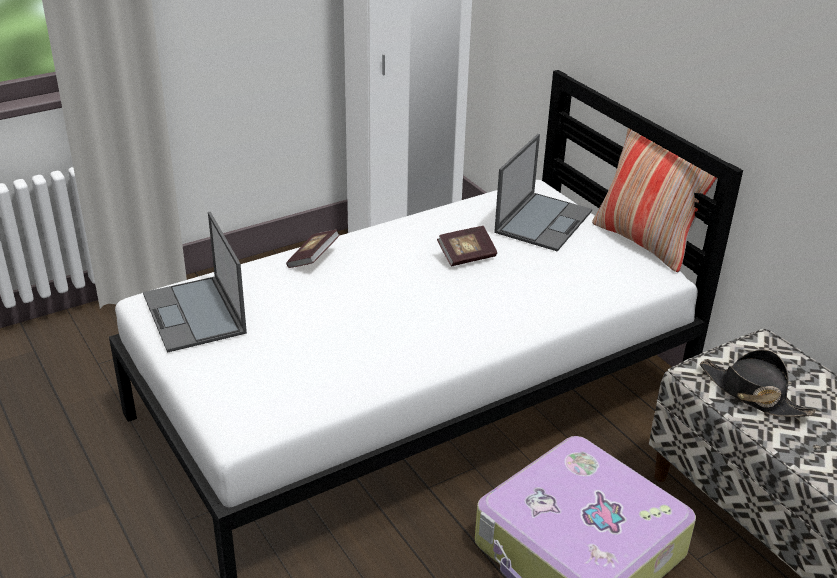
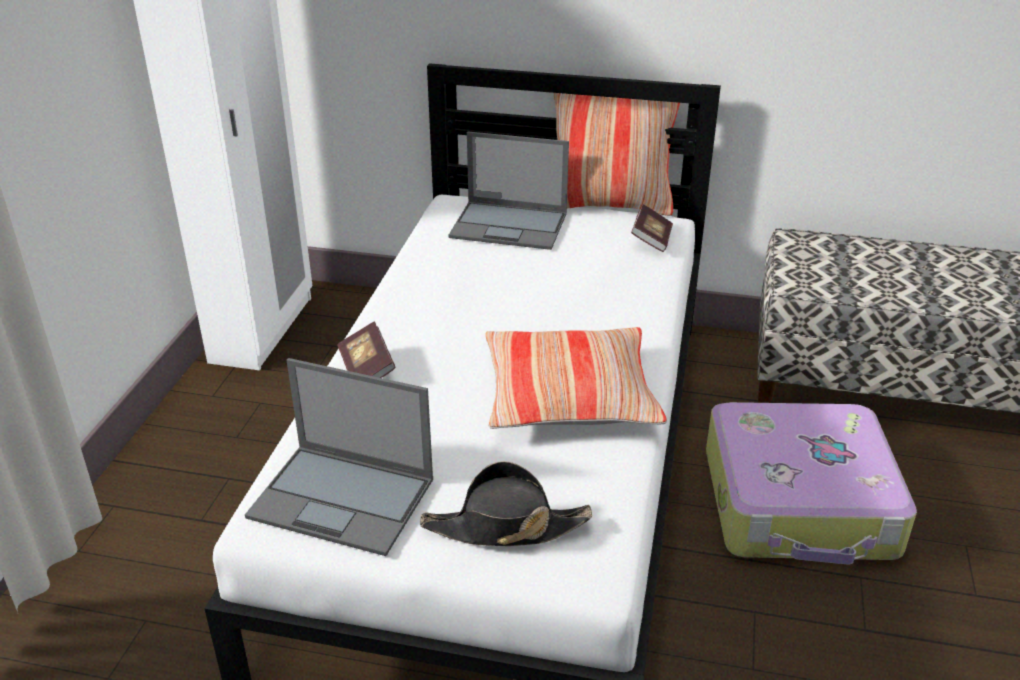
camera: 45 degrees left, 0 degrees up
(393, 338) = (569, 395): none -> pillow
(466, 256) = (503, 288): book -> book (651, 240)
(543, 221) = (510, 225): laptop -> laptop turned 120 degrees clockwise
(752, 394) = (847, 279): black hat -> black hat (505, 527)

